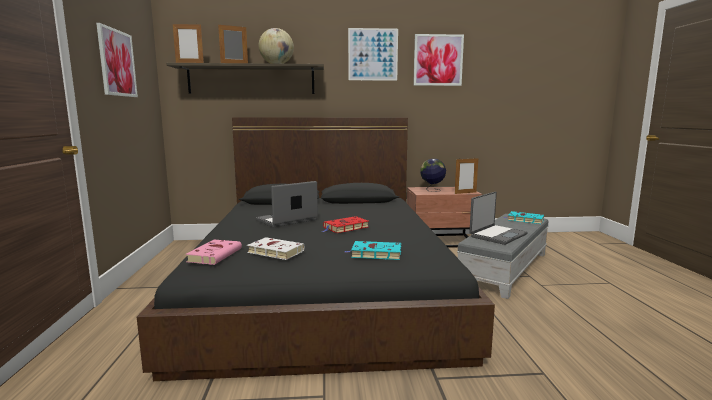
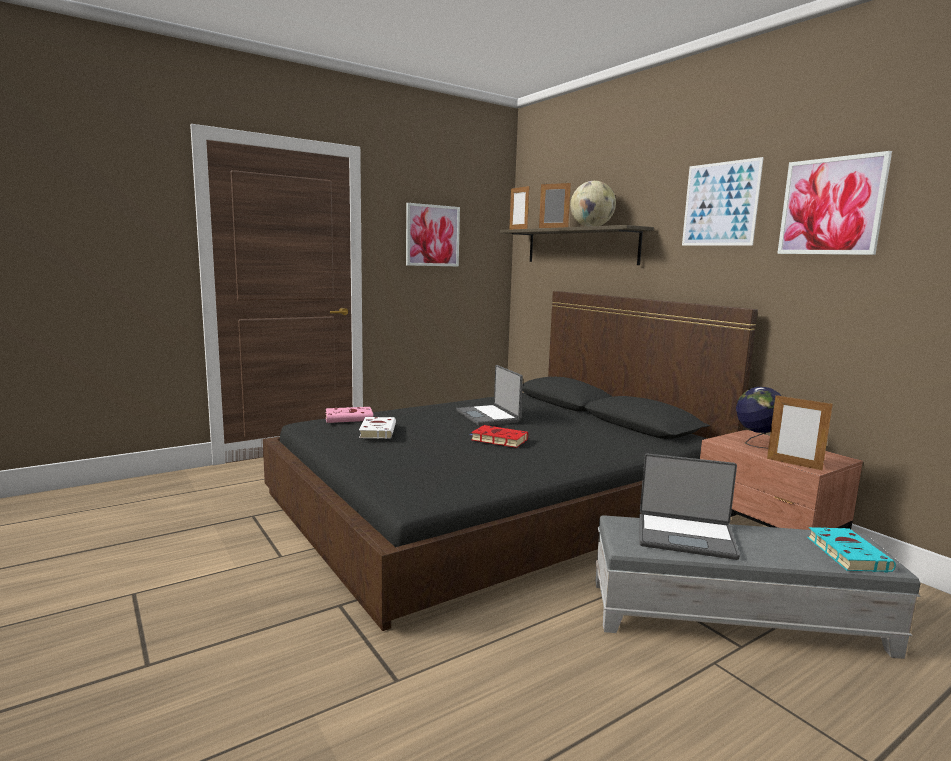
camera: 60 degrees right, 0 degrees up
(287, 220) = (488, 416): laptop -> laptop turned 135 degrees counterclockwise
(374, 254) = (421, 464): turquoise book -> none

